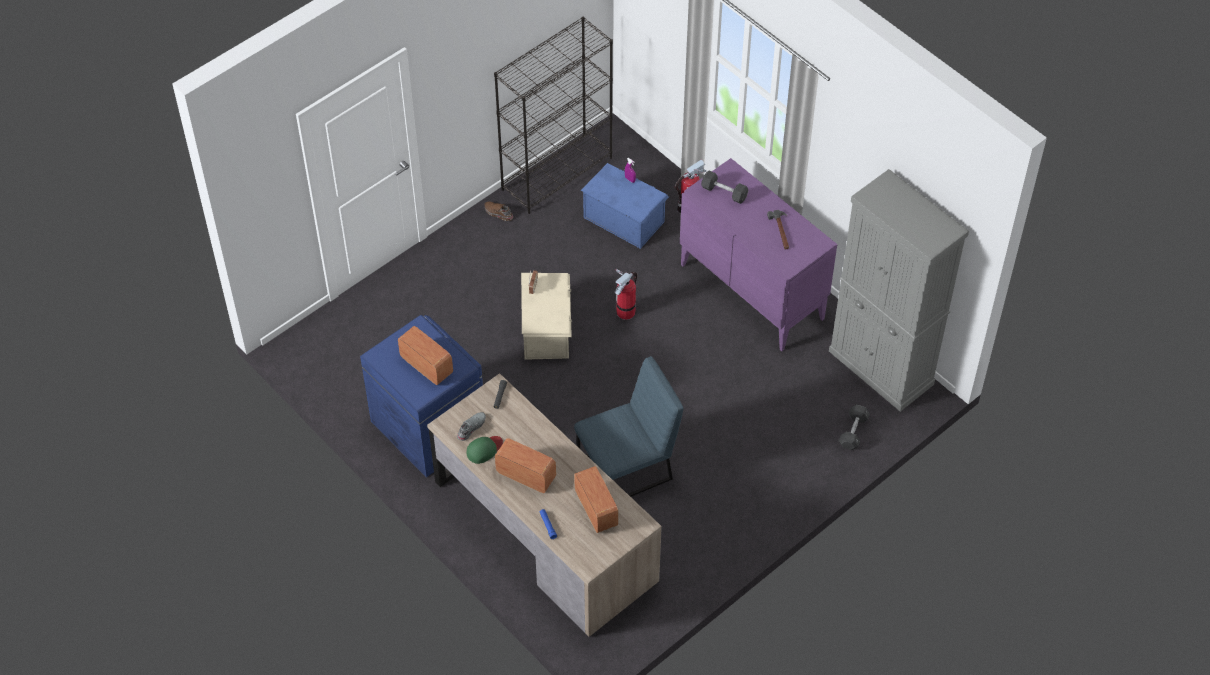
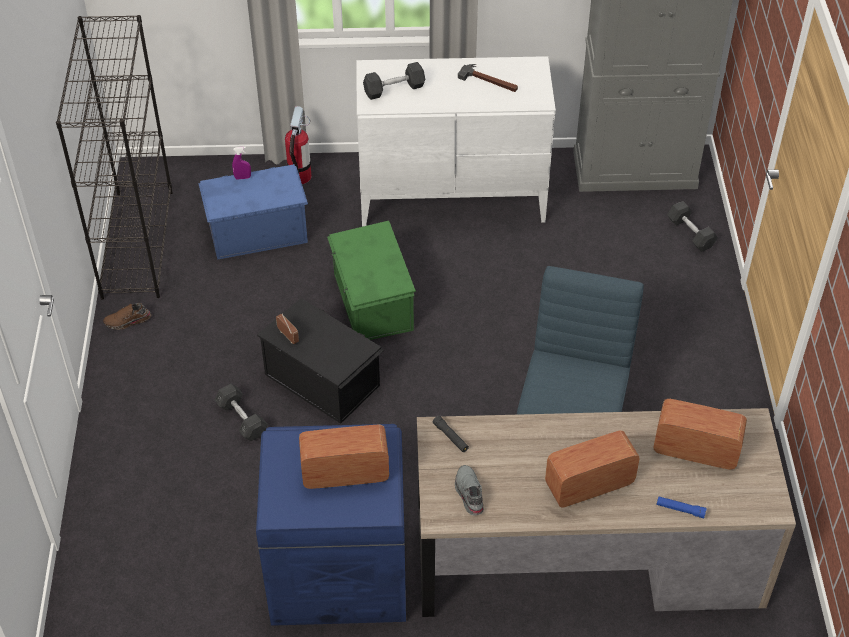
camera: 50 degrees left, 5 degrees down
(484, 314) = (242, 419): none -> grey dumbbell
(484, 449) = (513, 501): green cap -> none
(547, 329) = (322, 378): beige storage box -> black storage box
(626, 311) = (371, 302): fire extinguisher -> green storage box
(752, 292) = (452, 198): purple cabinet -> white cabinet

